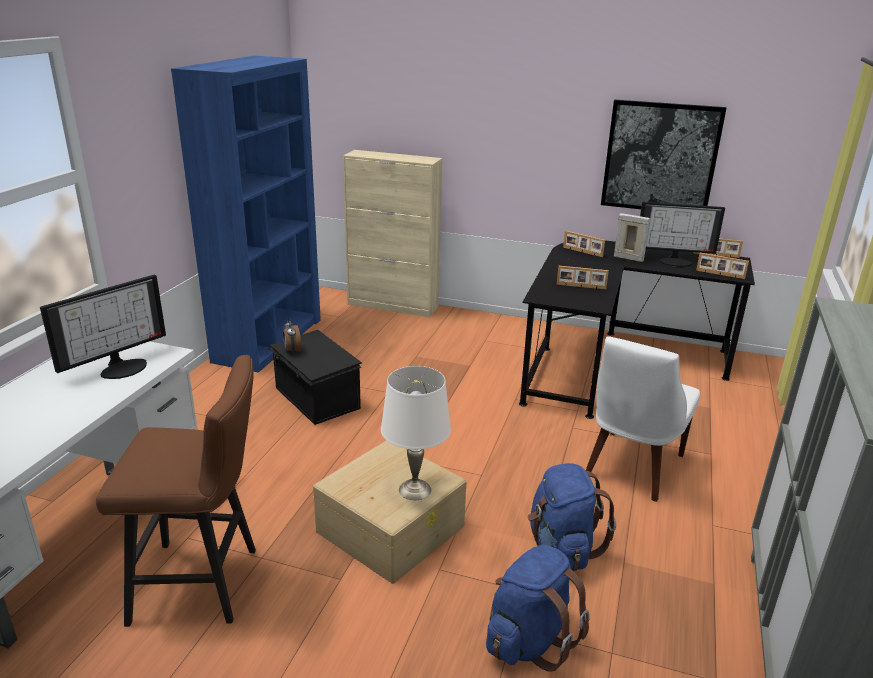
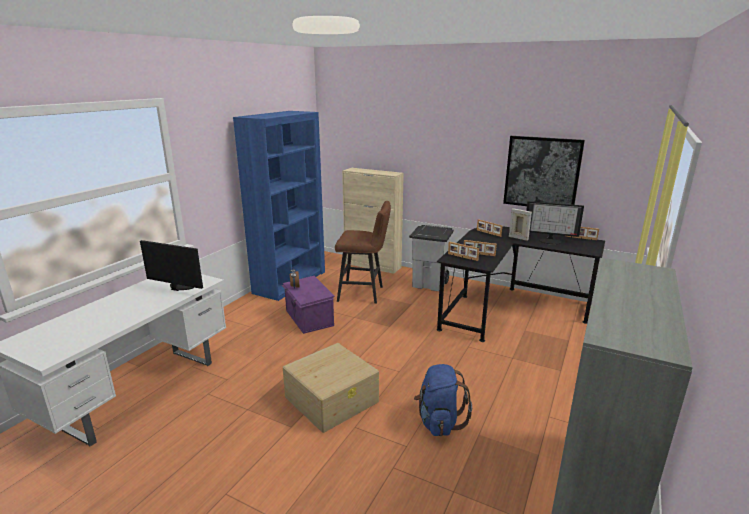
camera: 10 degrees right, 5 degrees down
(122, 367) = (180, 287): monitor -> monitor turned 120 degrees counterclockwise
(205, 584) = (210, 421): brown stool -> brown stool (364, 294)
(316, 398) = (308, 318): black storage box -> purple storage box
(415, 489) = (344, 373): white table lamp -> none
(490, 331) = (430, 284): none -> grey trash can
(529, 639) = (401, 476): blue backpack -> none
(631, 468) = (501, 375): white chair -> none
(720, 274) = (579, 250): picture frame -> picture frame (462, 257)

